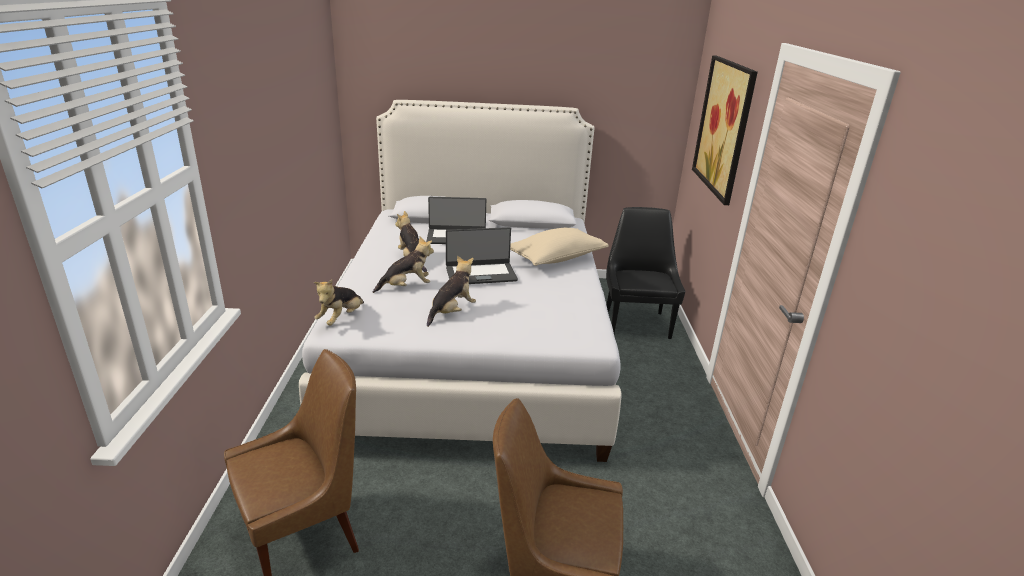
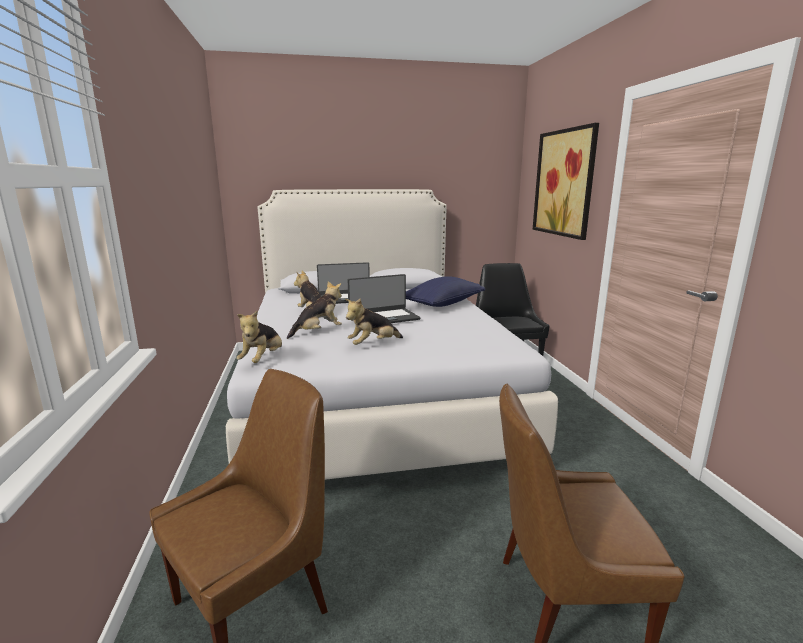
camera: 10 degrees left, 10 degrees down
(452, 312) = (373, 344): plush toy -> plush toy turned 150 degrees counterclockwise
(556, 258) = (442, 304): beige pillow -> blue pillow

